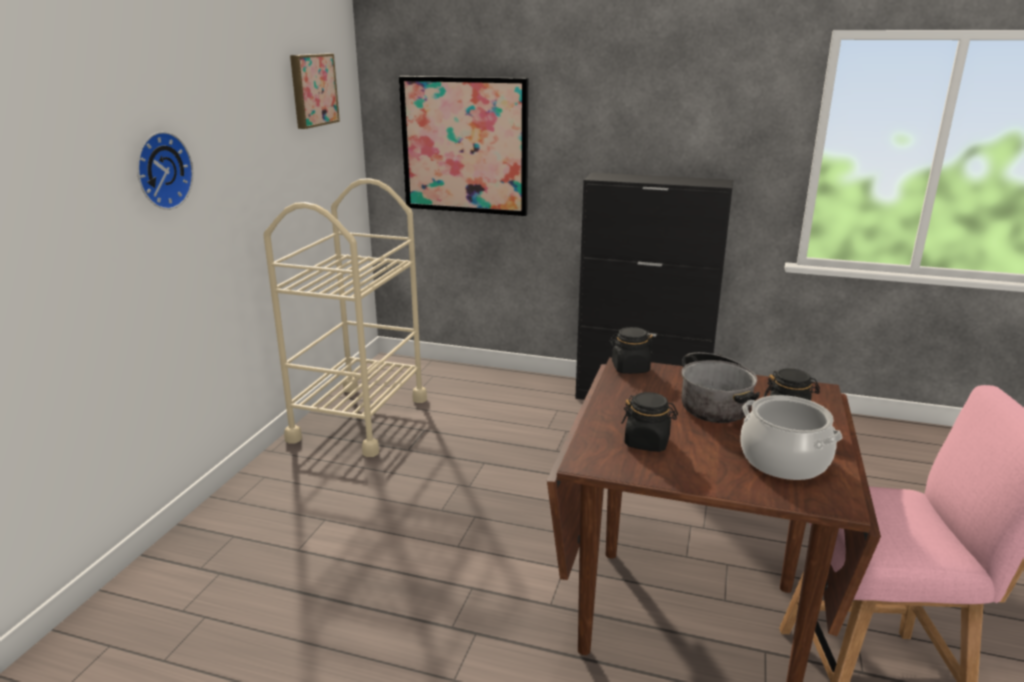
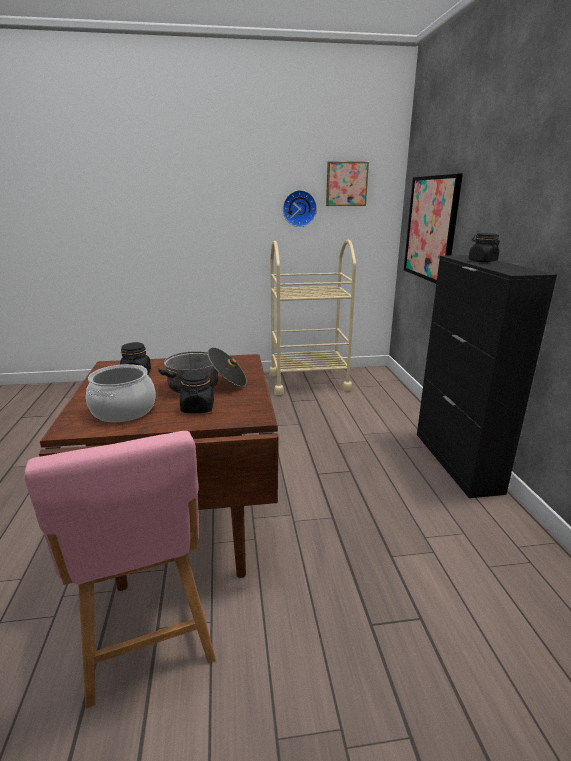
camera: 65 degrees right, 0 degrees up
(160, 170) = (211, 212): wall clock -> wall clock (299, 208)
(630, 368) = (243, 360): black jar -> black jar (482, 261)

